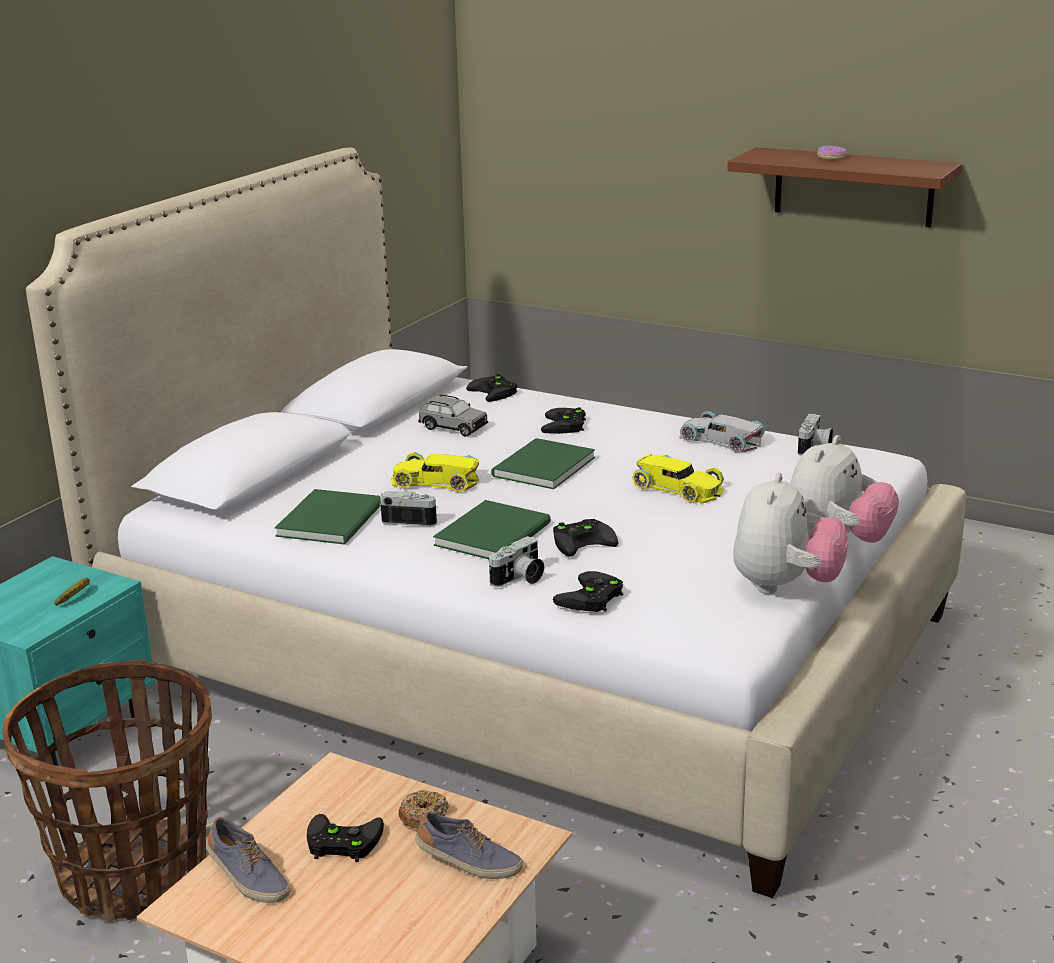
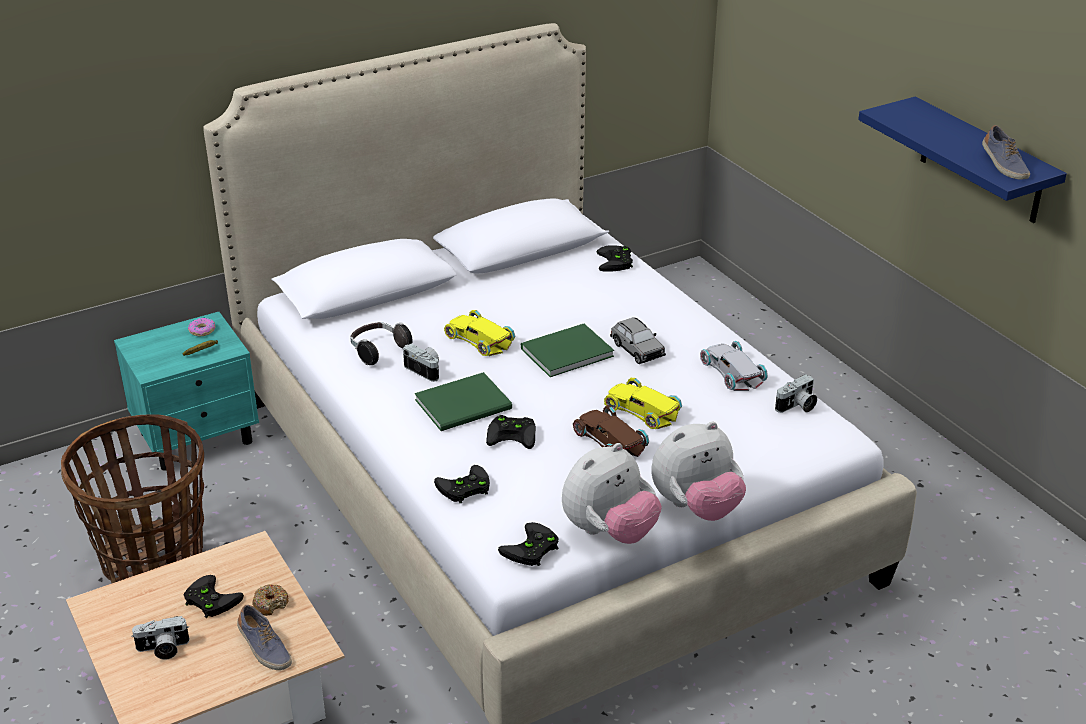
camera: 30 degrees right, 10 degrees up
(247, 878) = (140, 600): shoe -> shoe (1003, 165)
(334, 519) = (378, 351): green book -> headphones
(453, 427) = (547, 289): grey toy car -> grey toy car (637, 350)
(519, 579) = (438, 452): camera -> camera (163, 649)
(565, 425) = (630, 315): black game controller -> black game controller (531, 550)
(678, 488) = (642, 409): yellow toy car -> yellow toy car turned 150 degrees clockwise
(682, 517) = (610, 439): none -> brown toy car
(831, 157) = (955, 132): donut -> donut (202, 330)
(853, 187) = (981, 161): brown shelf -> blue shelf

